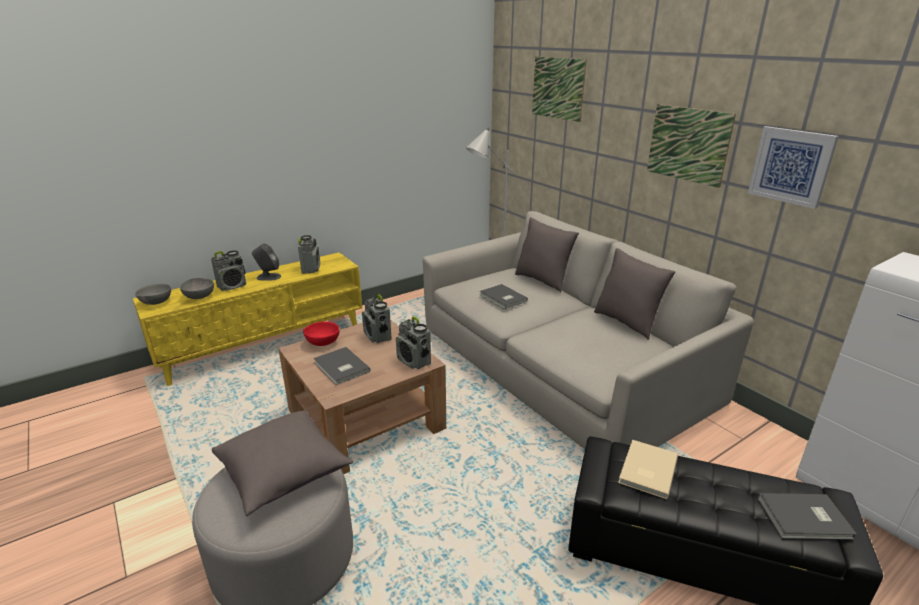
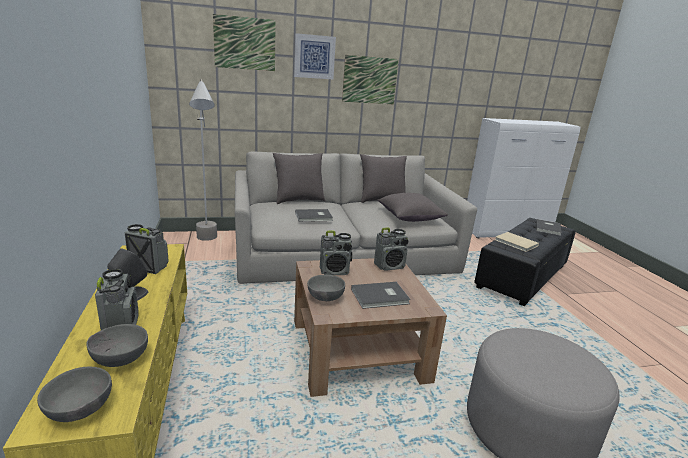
camera: 70 degrees left, 5 degrees down
(284, 473) = (530, 349): grey pillow -> grey pillow (409, 217)
(322, 343) = (324, 298): red bowl -> grey bowl
(791, 166) = (430, 86): picture -> picture (314, 57)

